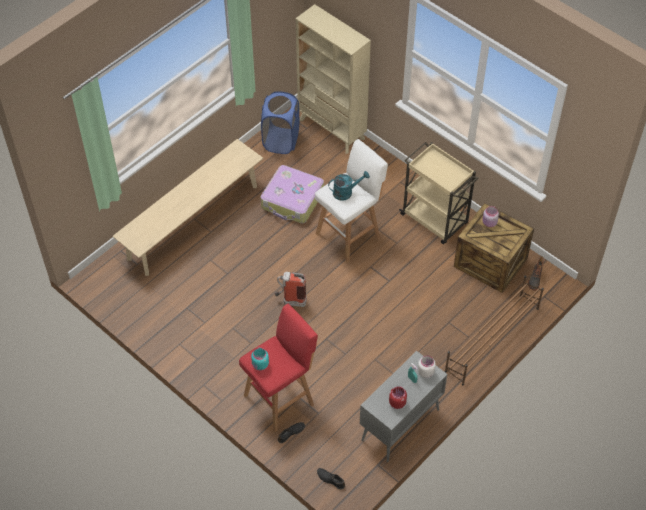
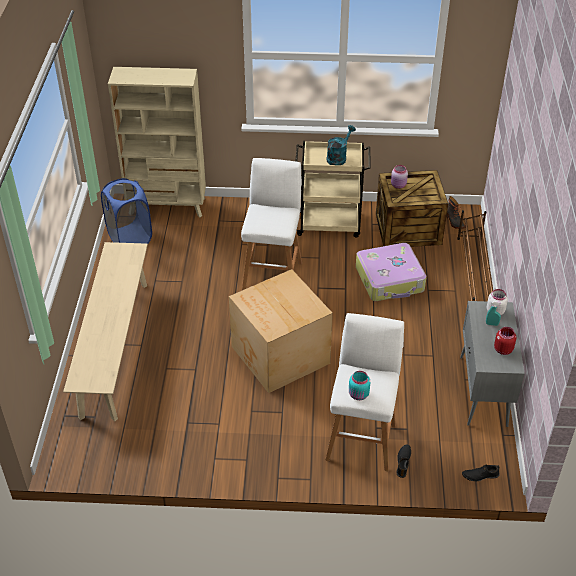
camera: 40 degrees left, 10 degrees down
(281, 398) = (361, 440): red stool -> white stool
(290, 301) = (280, 356): fire extinguisher -> cardboard box
(292, 200) = (192, 277): suitcase -> suitcase (390, 280)
(346, 192) = (271, 216): turquoise watering can -> turquoise watering can (338, 157)

